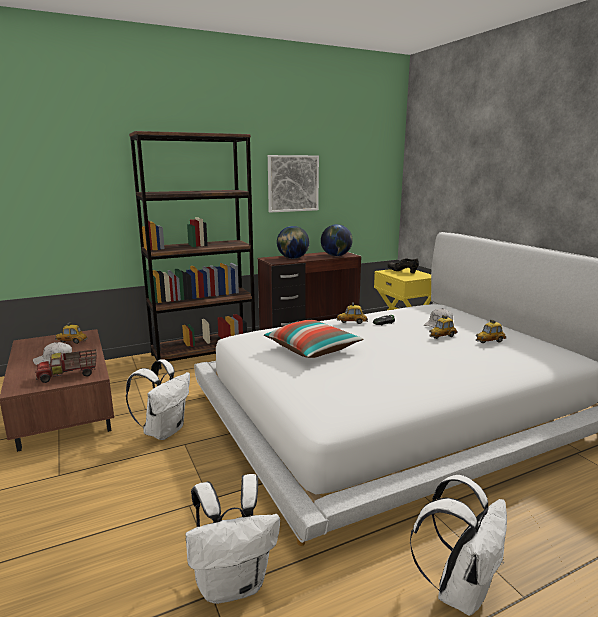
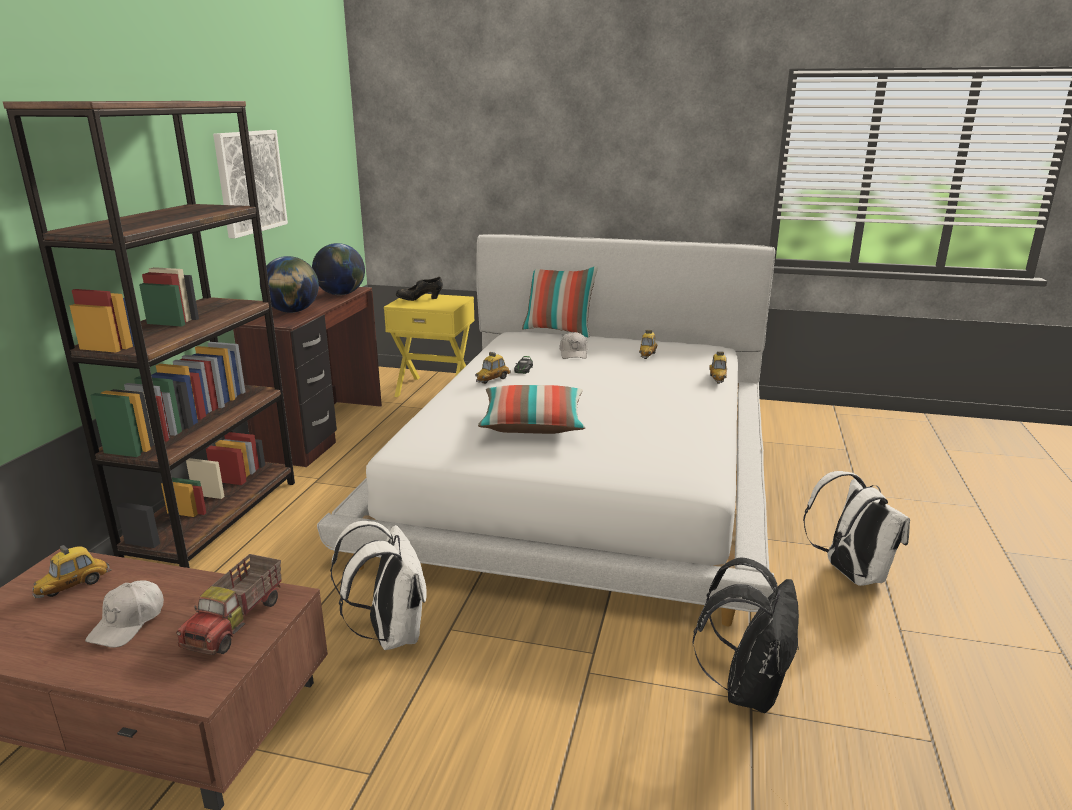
camera: 50 degrees left, 5 degrees up
(233, 583) = (747, 689): white backpack -> black backpack
(442, 336) = (605, 364): toy car -> toy car (717, 379)
(468, 311) = (559, 331): none -> pillow

